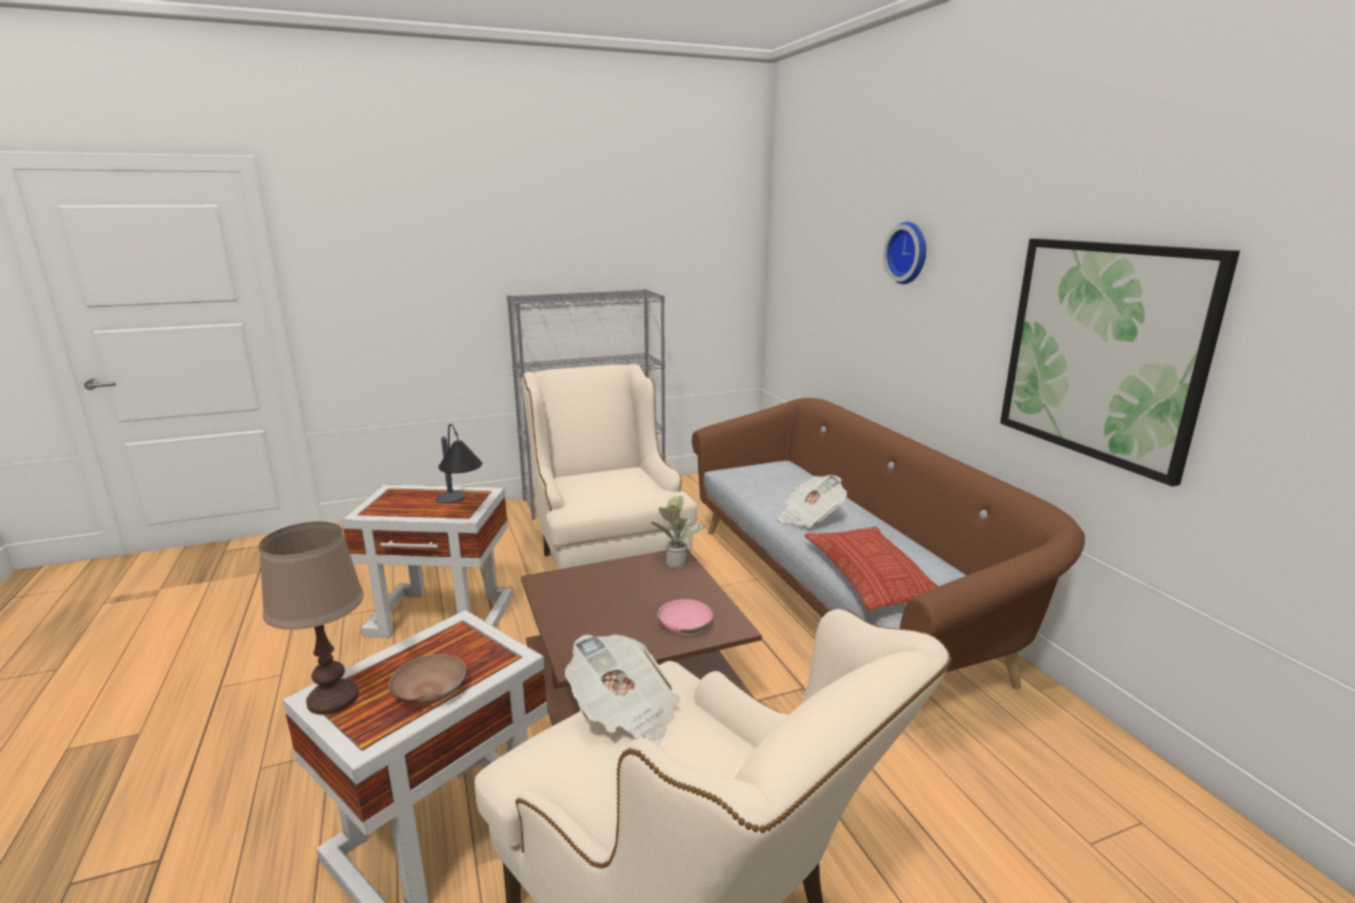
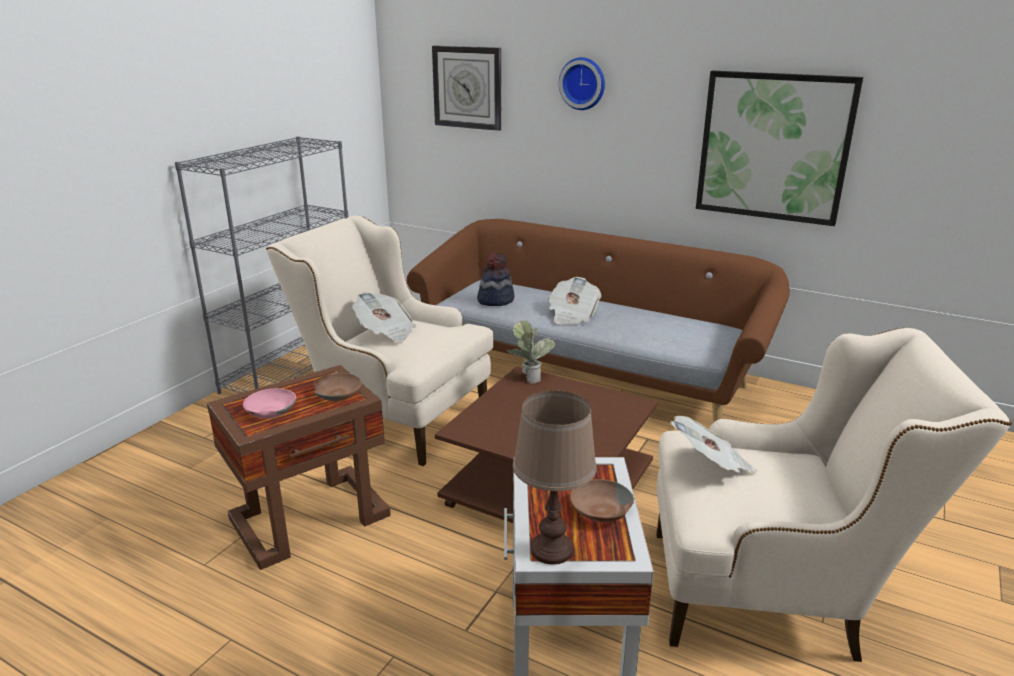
camera: 40 degrees left, 5 degrees up
(443, 615) = (312, 516): white side table -> brown side table
(460, 507) = (338, 393): table lamp -> brown bowl
(594, 475) = (386, 332): none -> newspaper
(684, 624) = (606, 414): pink bowl -> pink bowl (270, 410)
(760, 481) = (495, 300): none -> hat
(820, 255) = (467, 87): none -> wall clock
(871, 576) = (666, 340): pillow -> none

